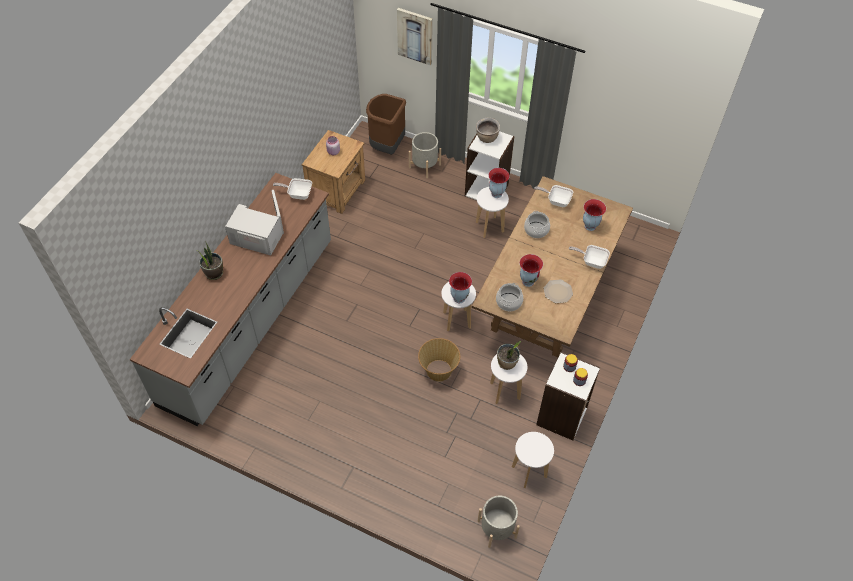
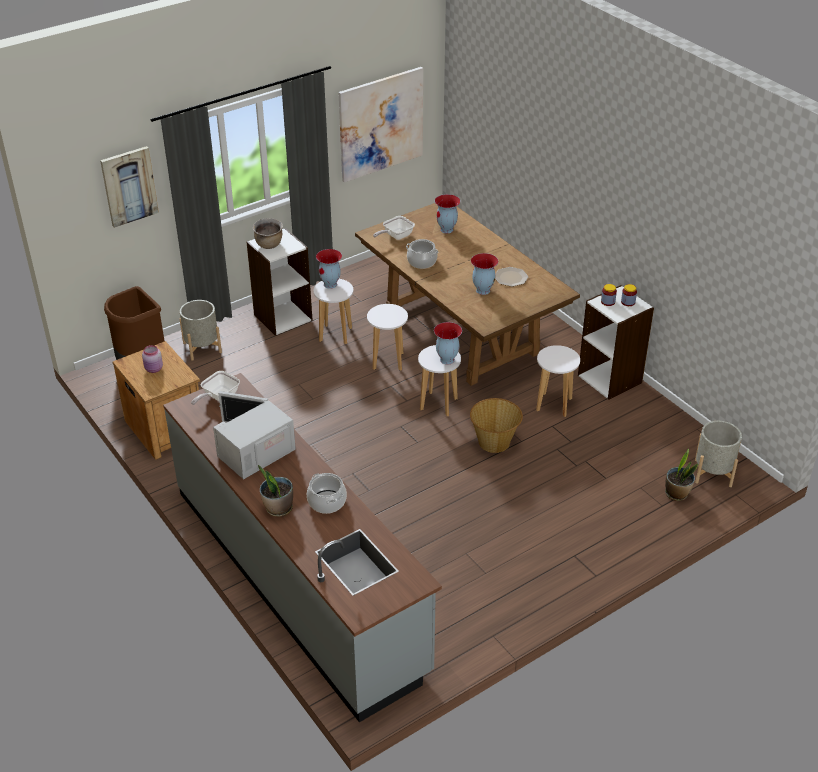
camera: 60 degrees left, 15 degrees down
(507, 363) = (554, 358): potted plant -> potted plant (677, 494)
(508, 302) = (498, 311): cooking pot -> cooking pot (326, 502)
(529, 471) = (659, 425): white stool -> white stool (387, 361)
(591, 261) = (490, 245): frying pan -> none
(630, 119) = (381, 124): none -> picture

